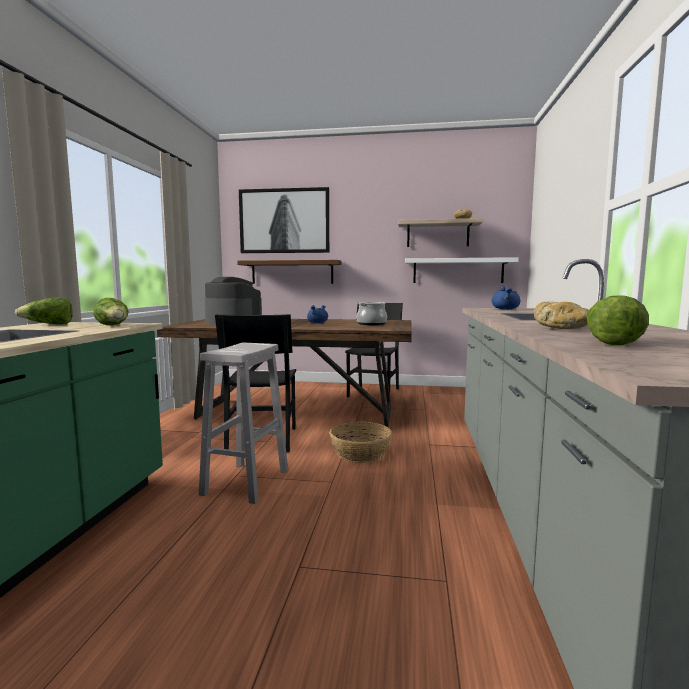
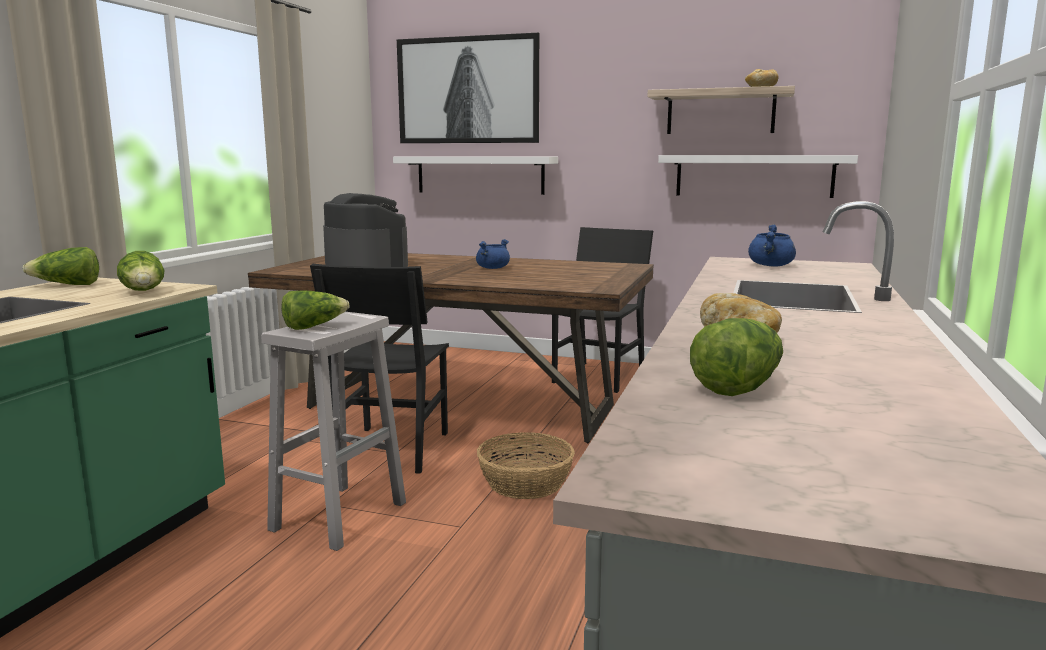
camera: 10 degrees right, 5 degrees up
(234, 349) = (314, 326): none -> lettuce
(292, 272) = (480, 175): brown shelf -> white shelf
(371, 324) = (575, 273): cooking pot -> none

